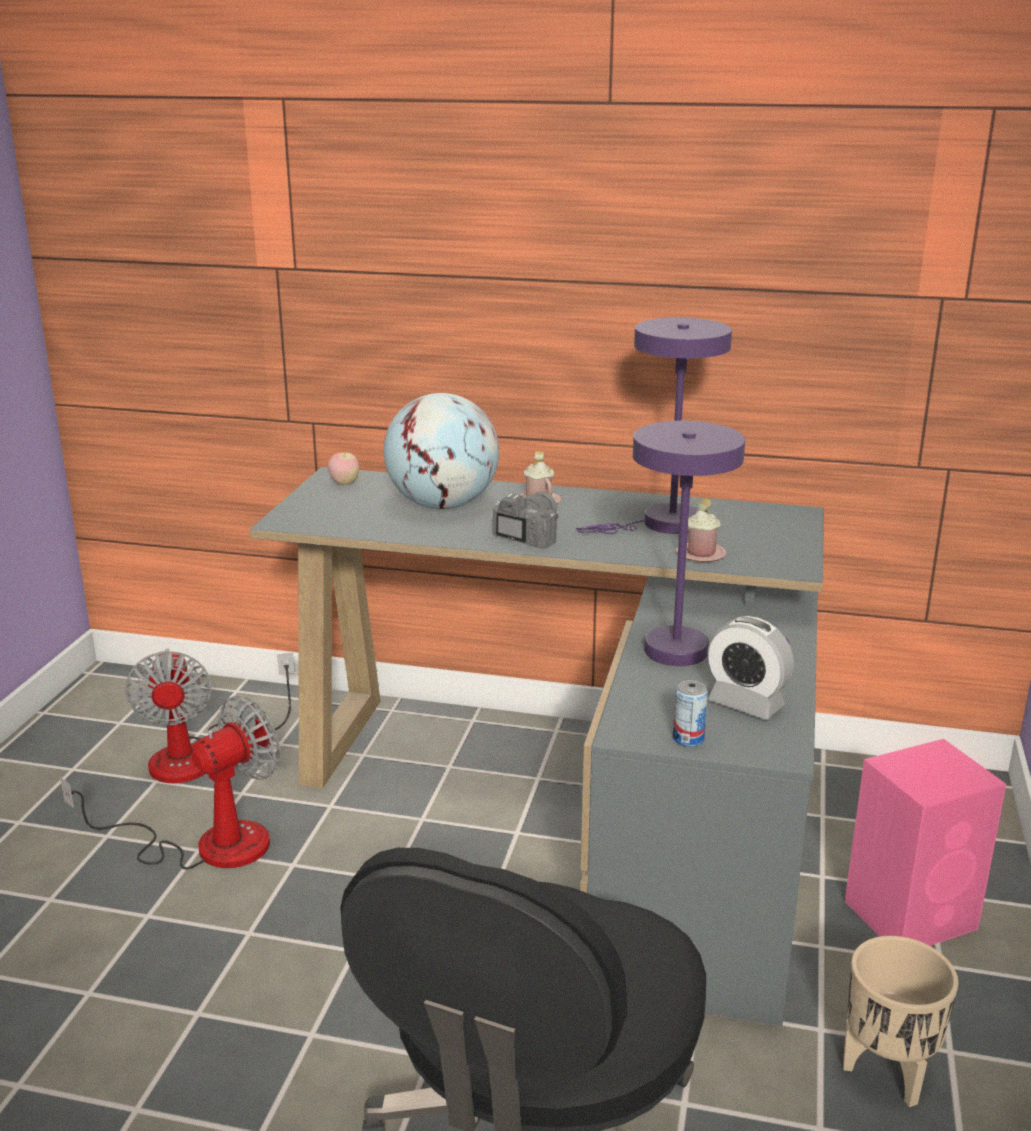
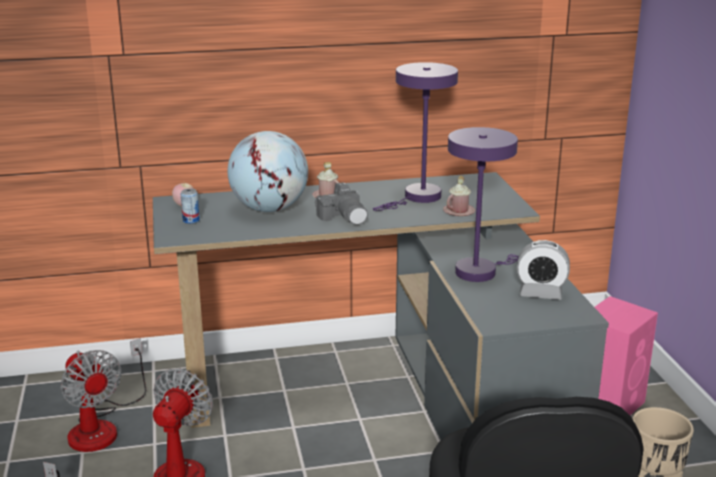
camera: 25 degrees left, 0 degrees up
(527, 533) = (344, 217): camera -> camera turned 150 degrees clockwise
(688, 739) = (530, 319): can -> can (191, 220)

